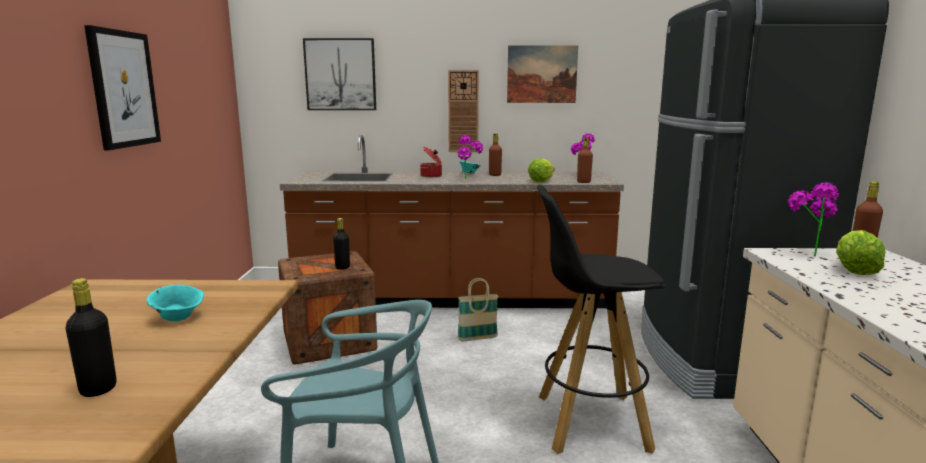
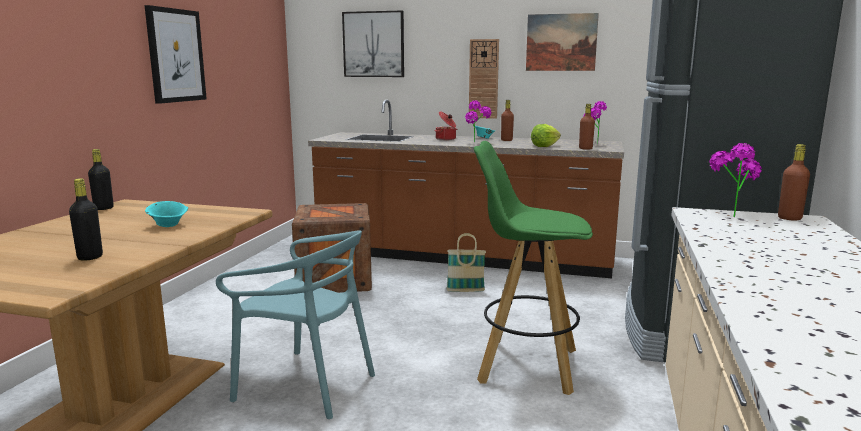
camera: 15 degrees right, 0 degrees up
(342, 267) = (345, 214): black bottle -> black bottle (103, 208)
(589, 423) = (526, 365): black stool -> green stool
(854, 270) = (755, 229): lettuce -> none

